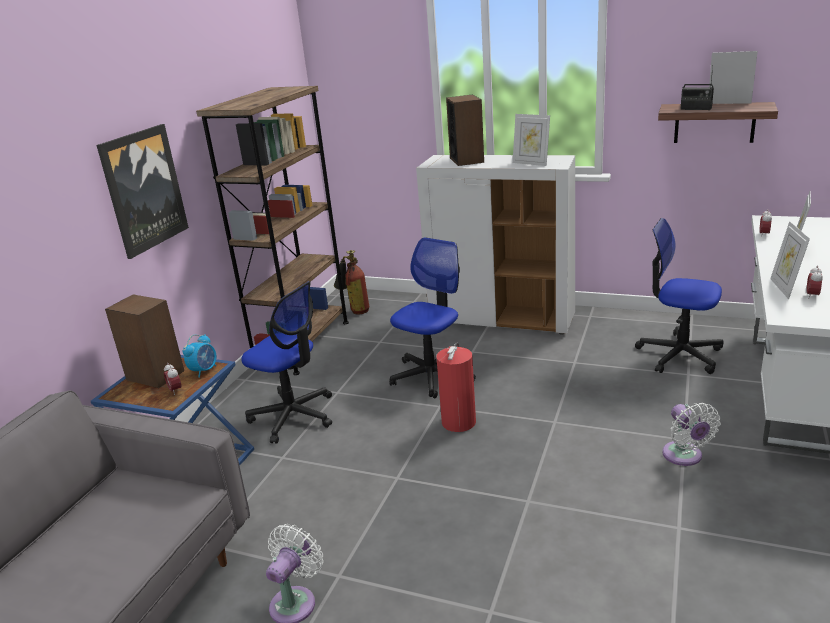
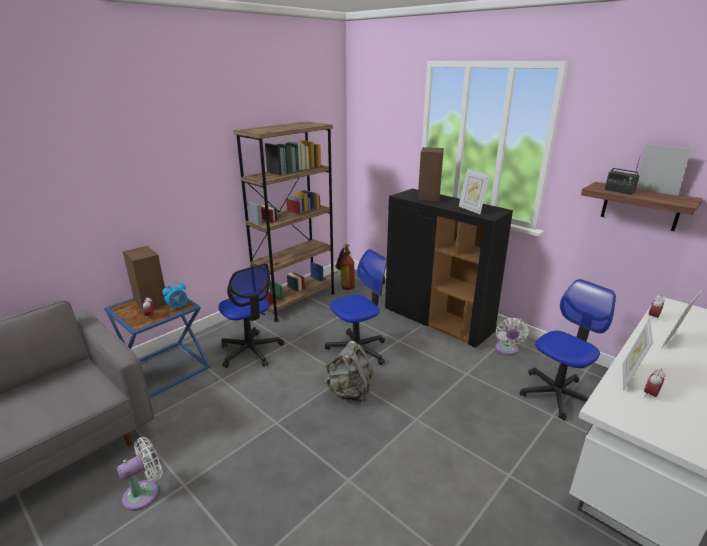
camera: 20 degrees right, 0 degrees up
(143, 190) = (177, 177): picture -> none
(459, 420) = (349, 393): fire extinguisher -> grey backpack
(502, 319) = (438, 321): white cabinet -> black cabinet
(679, 354) = (557, 395): office chair -> office chair turned 90 degrees clockwise
(684, 457) = (498, 492): white fan -> white fan (506, 350)

